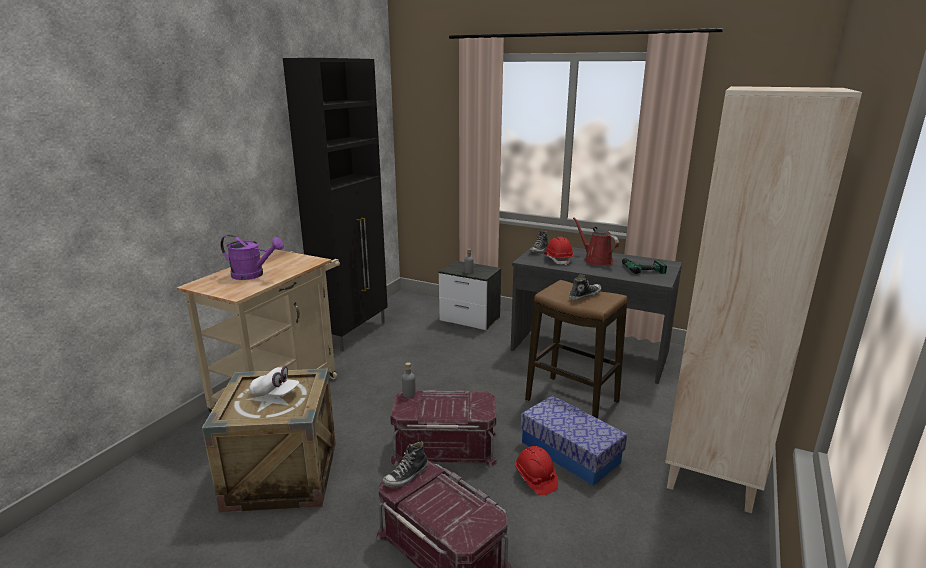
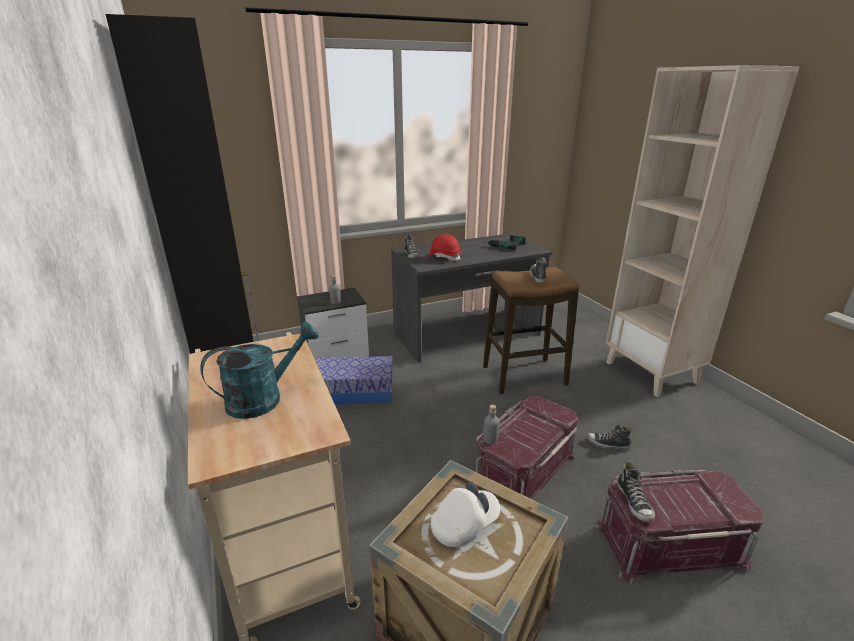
camera: 50 degrees left, 5 degrees up
(253, 275) = (264, 398): purple watering can -> turquoise watering can
(535, 478) = (607, 444): red hard hat -> shoe
(569, 452) = (587, 411): storage box -> storage box (354, 392)
(596, 260) = (467, 249): red watering can -> none

